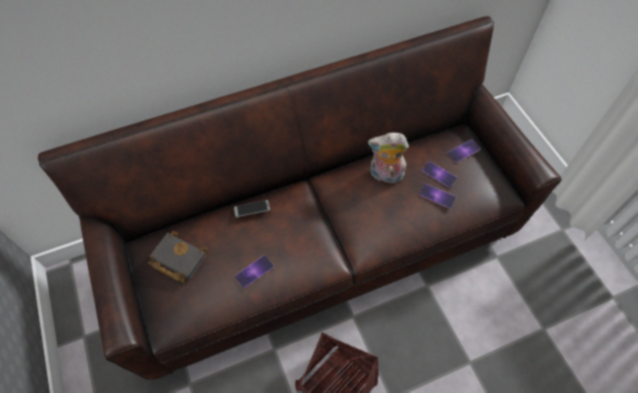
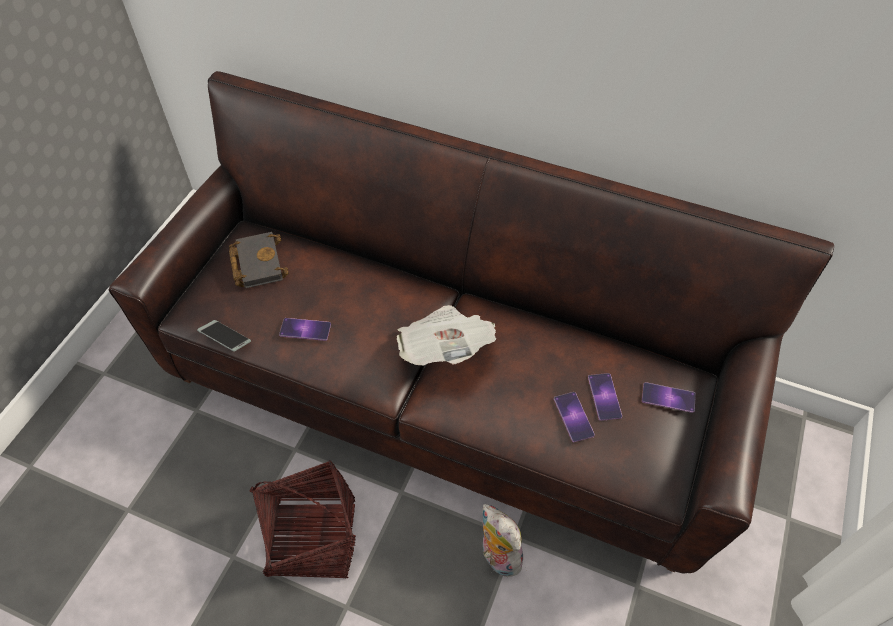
camera: 45 degrees right, 5 degrees down
(252, 210) = (368, 274): phone -> phone (225, 338)
(339, 216) = (445, 349): none -> newspaper
(385, 175) = (540, 349): plush toy -> plush toy (497, 556)

